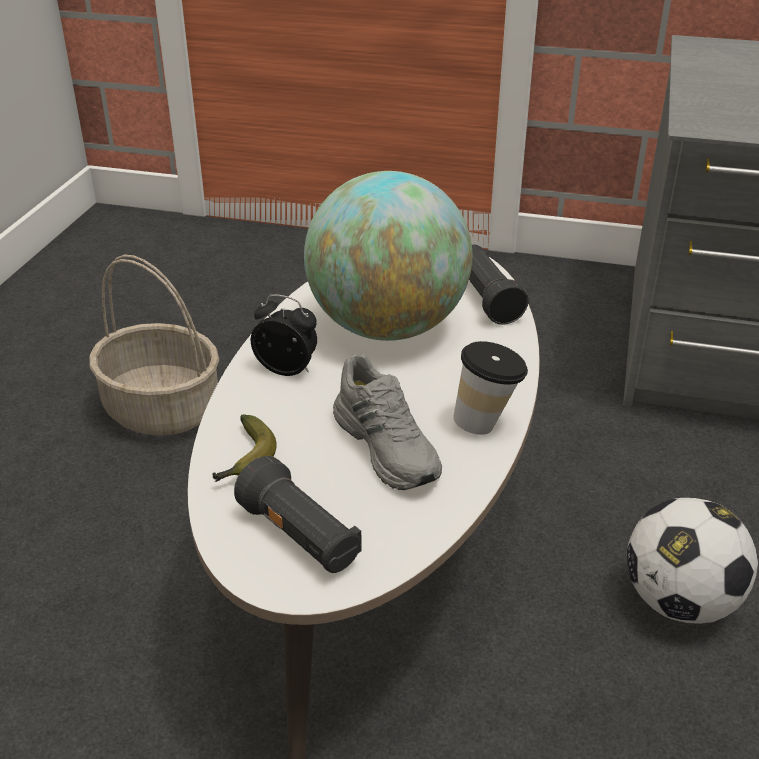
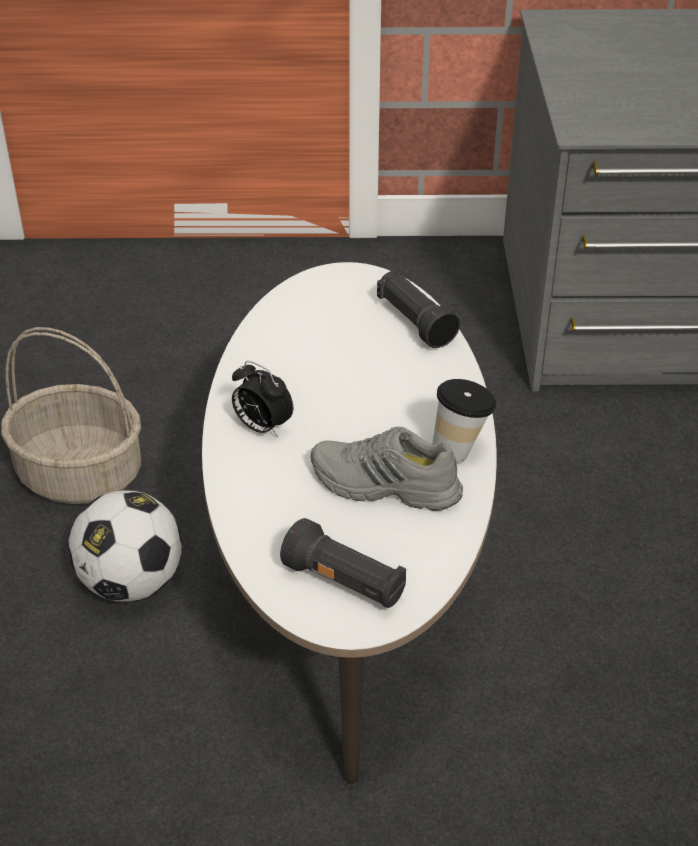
camera: 15 degrees left, 5 degrees up
(245, 460) = (265, 523): banana -> none
(288, 369) = (262, 427): alarm clock -> alarm clock turned 150 degrees counterclockwise
(387, 327) = (335, 368): globe -> none
(388, 446) = (384, 486): grey shoe -> grey shoe turned 150 degrees clockwise
(679, 602) = (628, 570): football -> football (131, 583)

